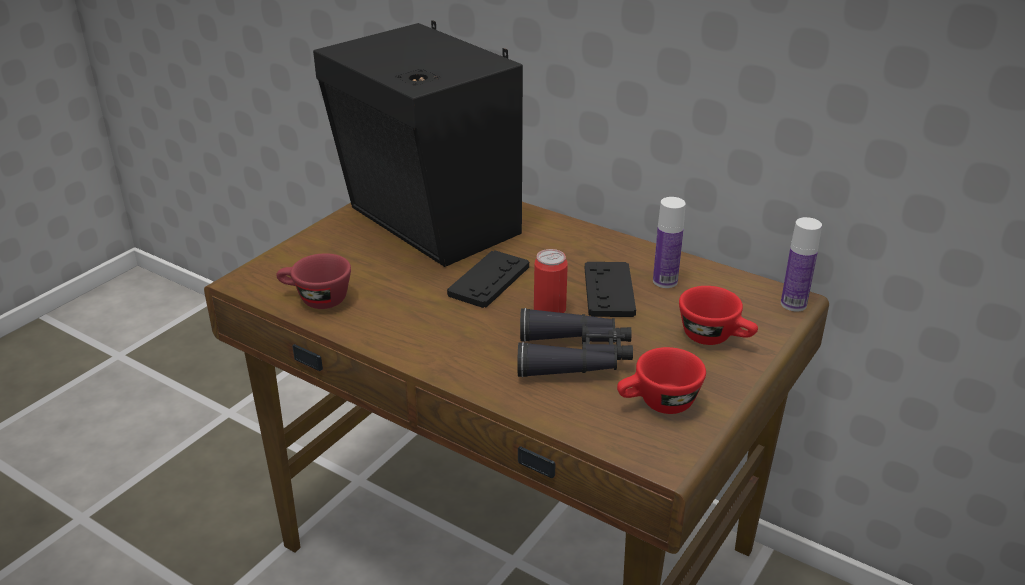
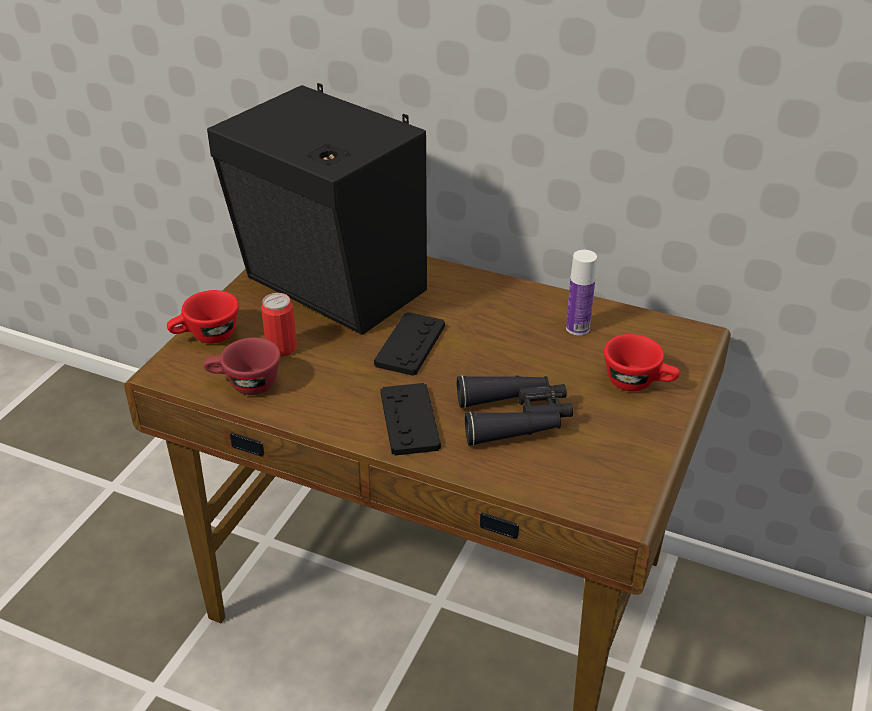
camera: 10 degrees left, 5 degrees up
(549, 309) = (477, 370): can -> can (281, 348)
(609, 291) = (528, 344): black game controller -> black game controller (409, 420)
(658, 404) = (603, 457): red cup -> red cup (206, 337)
(793, 304) = (700, 339): bottle -> none

